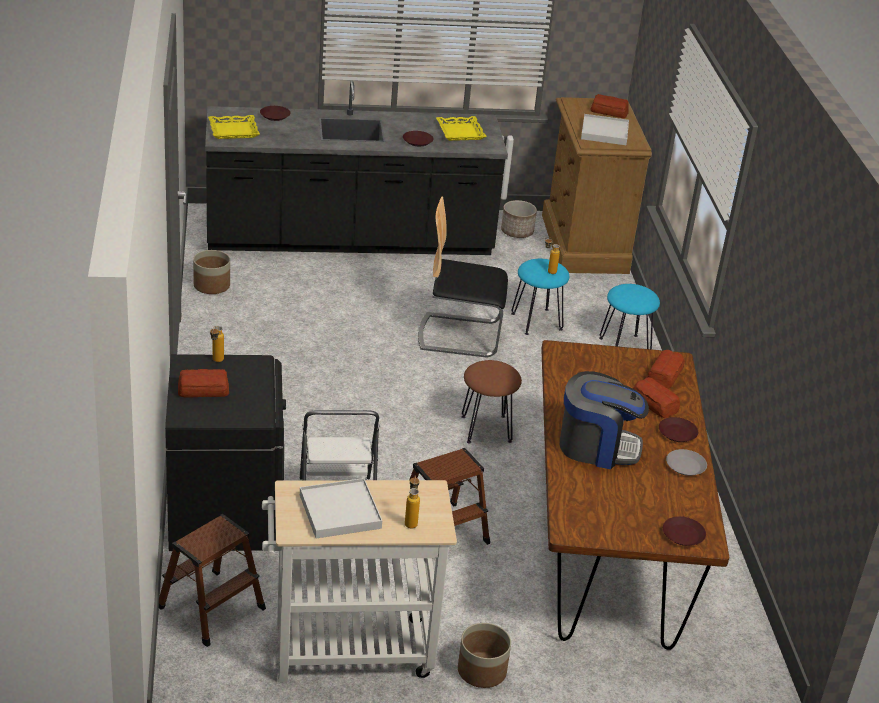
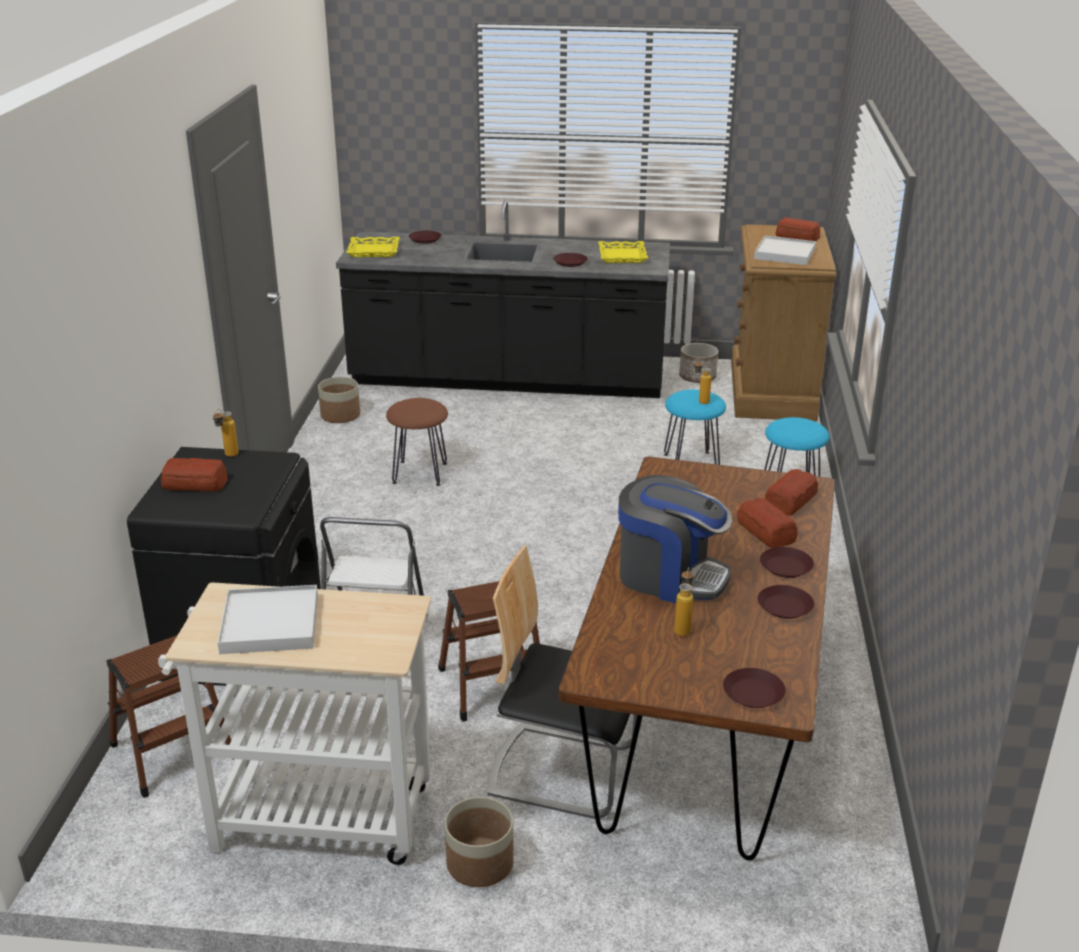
camera: 15 degrees right, 5 degrees down
(411, 521) = (357, 642): bottle -> bottle (683, 628)
(460, 335) = (596, 473): chair -> chair (562, 769)
(486, 429) = (591, 571): brown stool -> brown stool (420, 473)
(685, 466) = (784, 606): grey plate -> brown plate

